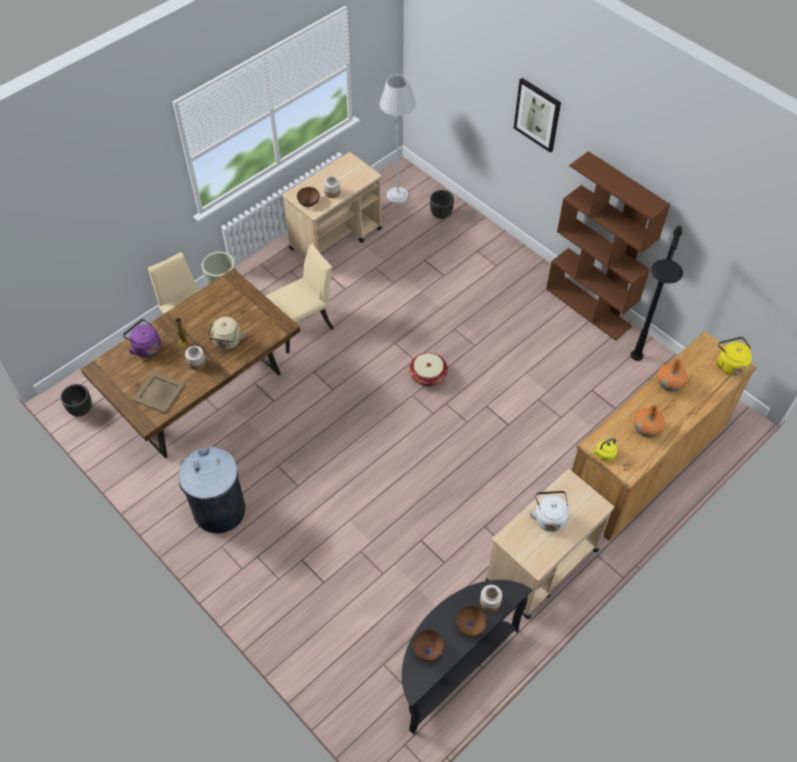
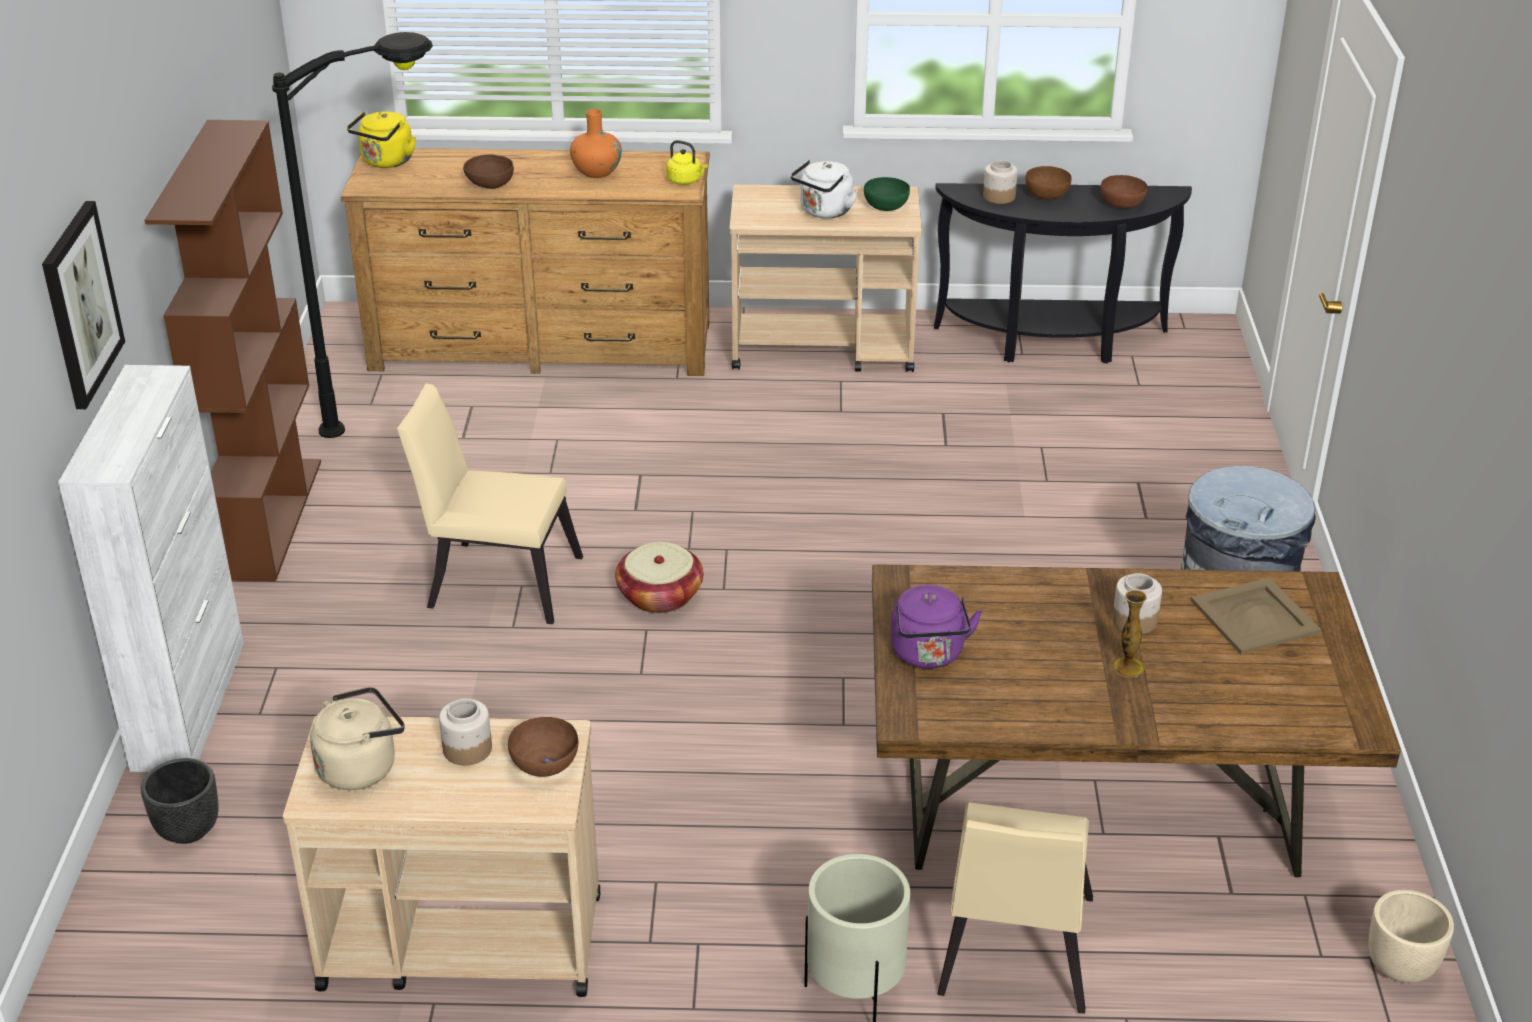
camera: 135 degrees left, 20 degrees down
(80, 409) = (1400, 967): black planter -> beige planter
(146, 347) = (1220, 705): purple kettle -> purple kettle (928, 655)
(227, 342) = (1039, 617): beige kettle -> beige kettle (361, 766)
(302, 324) = (760, 817): beige chair -> beige chair (496, 580)
(397, 196) = (193, 939): grey floor lamp -> none
(499, 239) = (190, 704): none -> white cabinet
(530, 547) = (885, 206): none -> green bowl
(669, 384) = (489, 184): orange vase -> brown bowl

